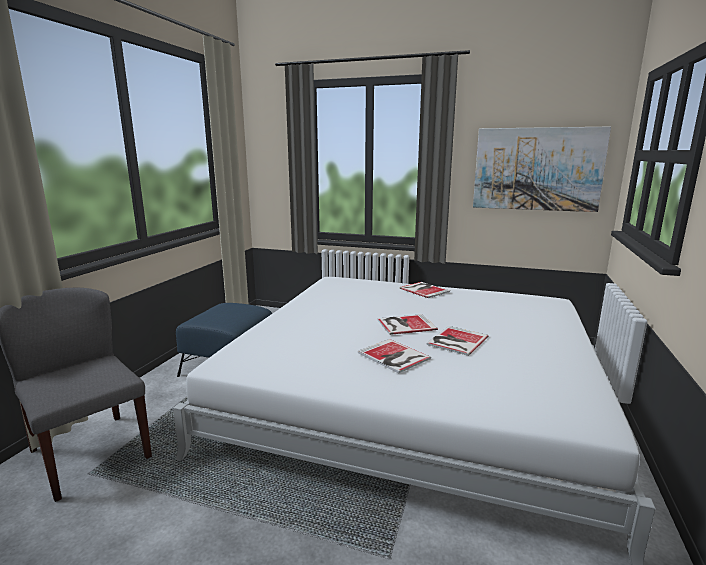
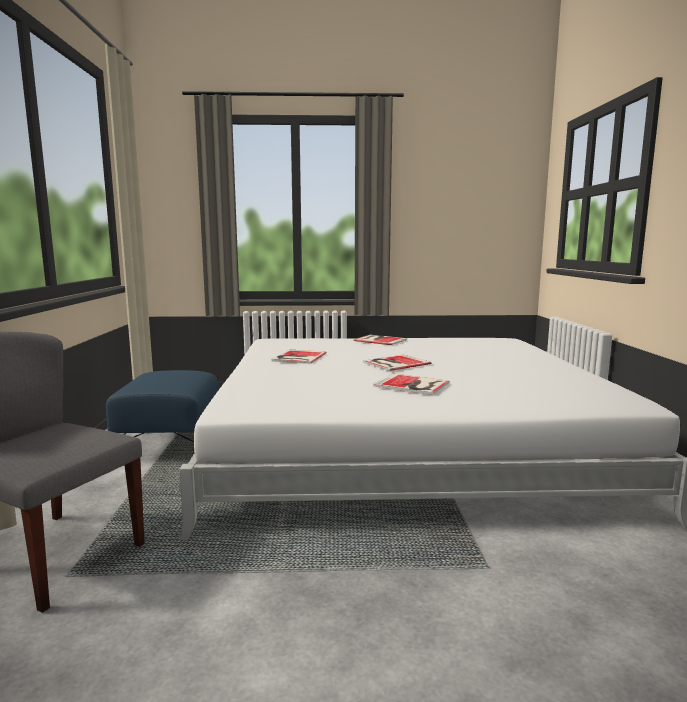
camera: 20 degrees left, 5 degrees down
(456, 341) = (457, 369): book -> book (298, 357)
(537, 169) = (470, 214): picture -> none

